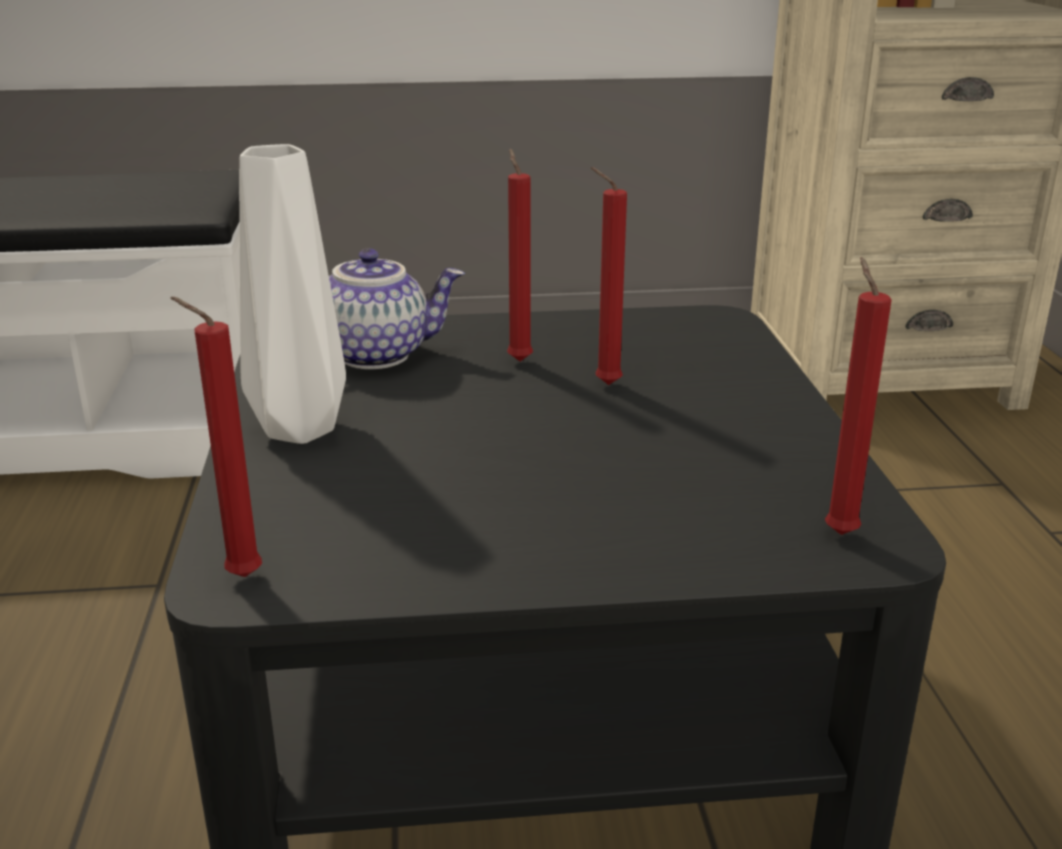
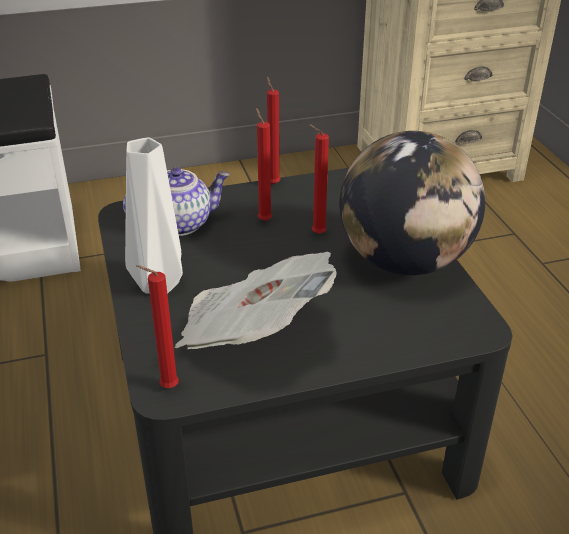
camera: 10 degrees left, 10 degrees up
(433, 511) = (252, 333): none -> newspaper
(755, 433) = (405, 261): none -> globe
(838, 531) = (458, 322): red candle -> red candle (272, 183)

